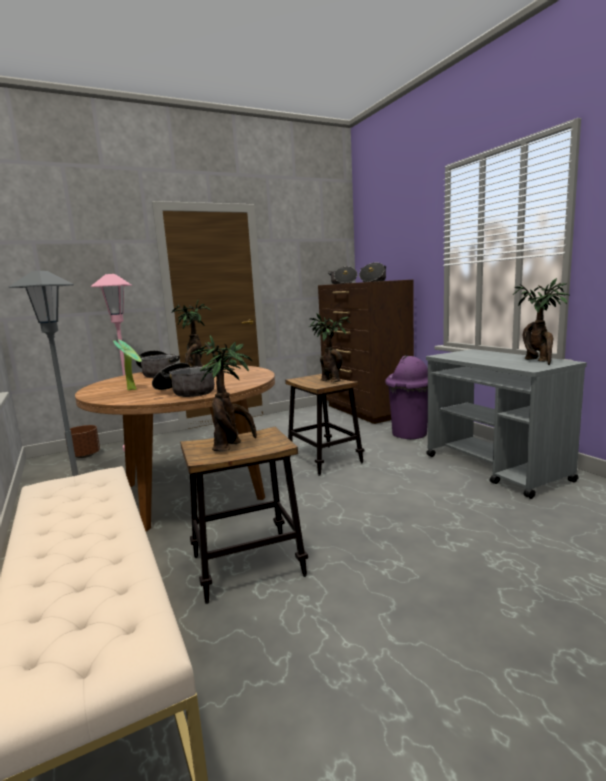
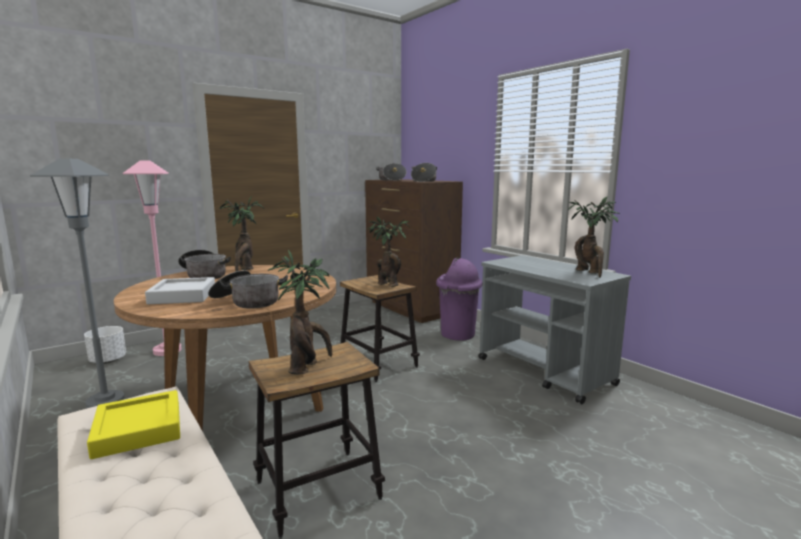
camera: 10 degrees left, 0 degrees up
(81, 497) = (138, 429): none -> yellow tray
(85, 455) = (108, 360): brown planter -> white planter
(133, 389) = (183, 296): potted plant -> grey tray

